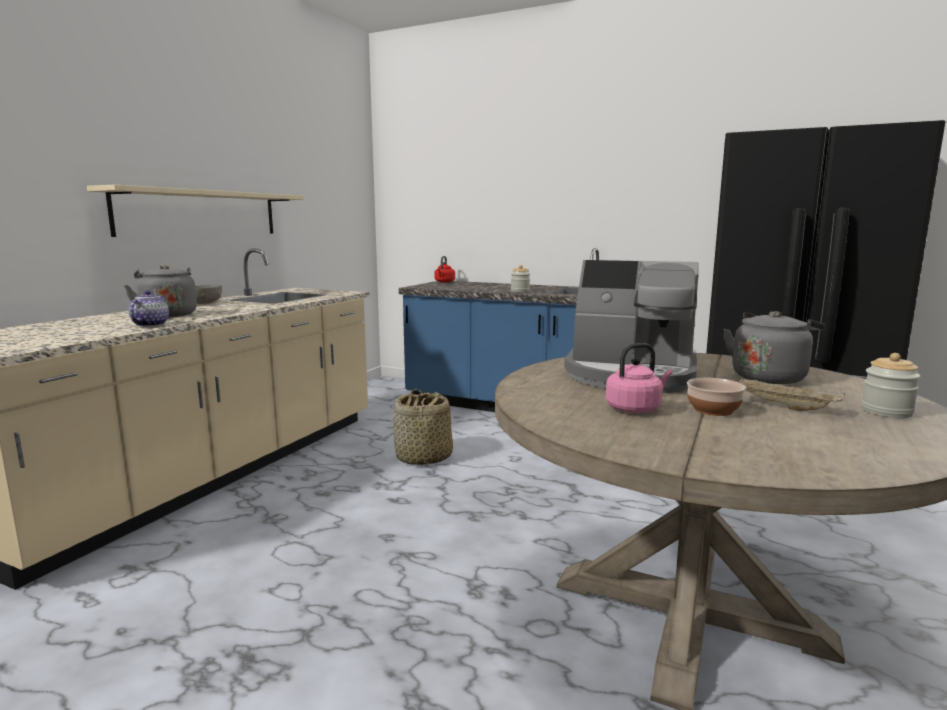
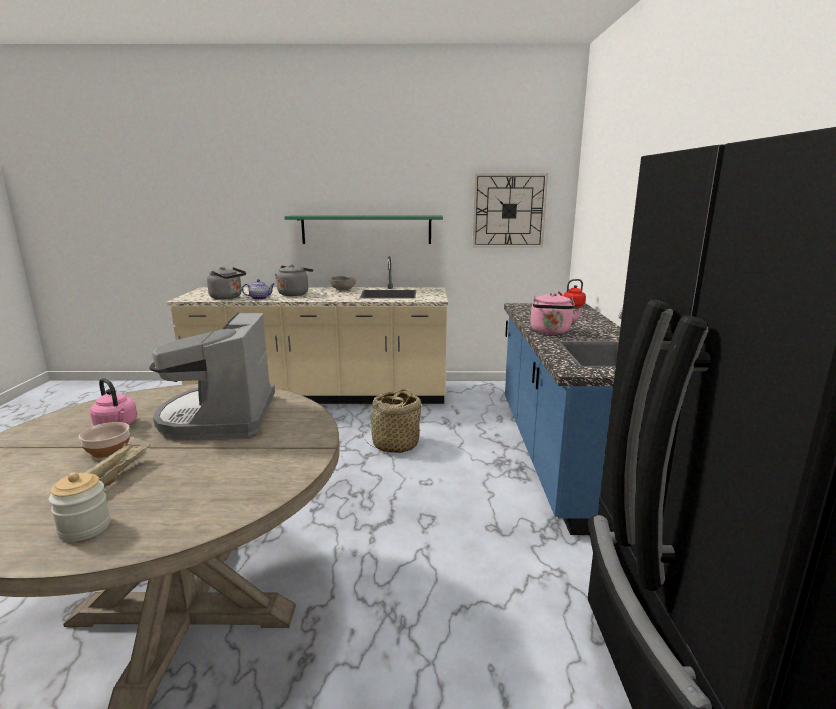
camera: 65 degrees right, 5 degrees up
(201, 213) = (366, 229): beige shelf -> green shelf
(333, 194) = (509, 211): none -> wall clock
(520, 291) = (551, 332): jar -> pink kettle
(769, 377) = (226, 472): grey kettle -> grey kettle (228, 297)

